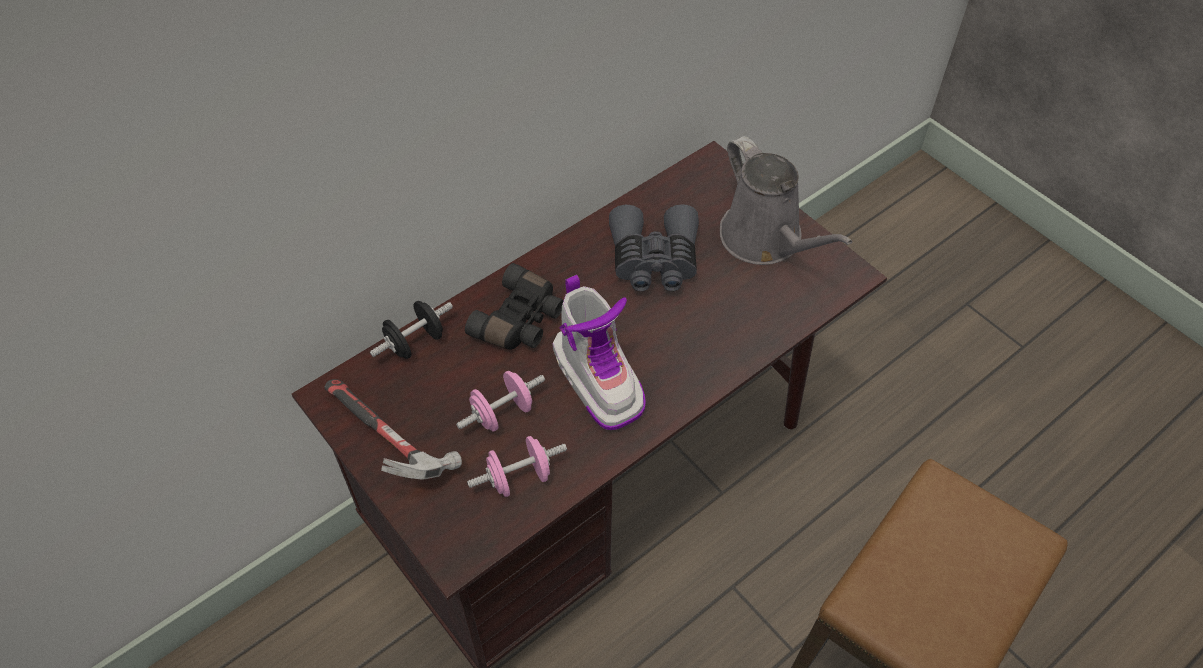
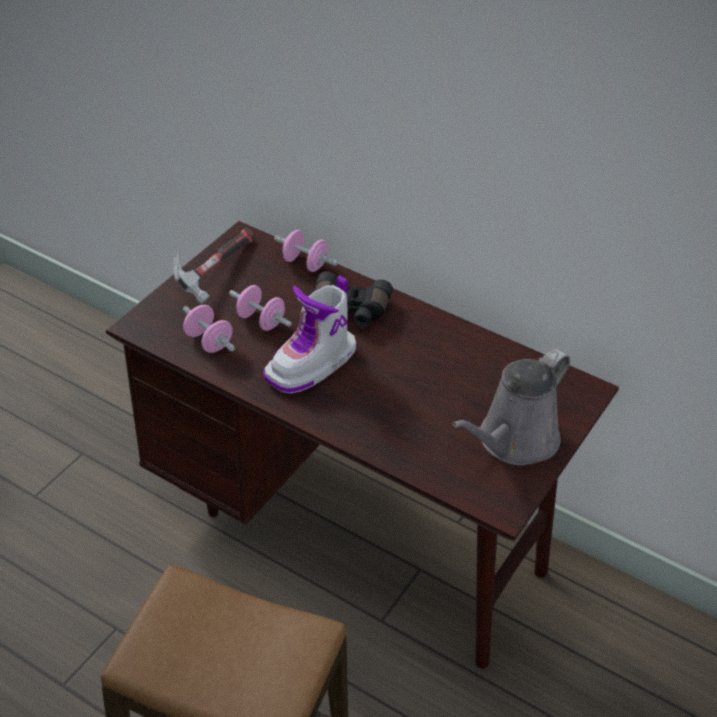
camera: 70 degrees right, 10 degrees down
(415, 342) = (305, 264): black dumbbell -> pink dumbbell
(654, 260) = (450, 373): grey binoculars -> none

